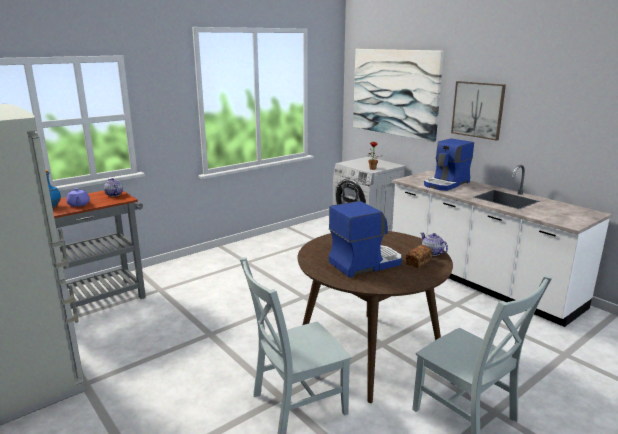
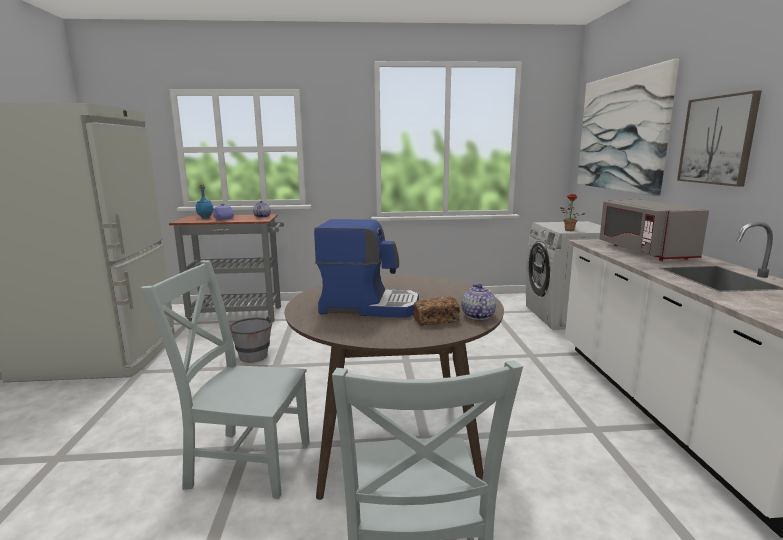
camera: 35 degrees right, 5 degrees down
(172, 332) = (251, 354): none -> grey bucket
(447, 184) = (643, 251): coffee machine -> grey microwave

